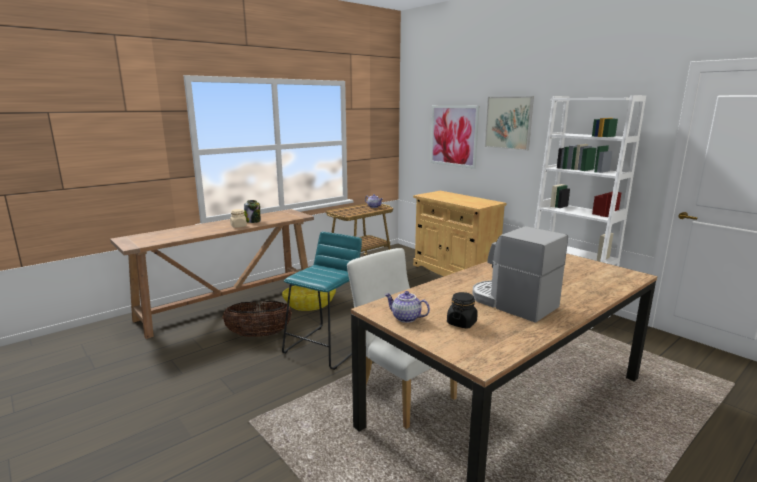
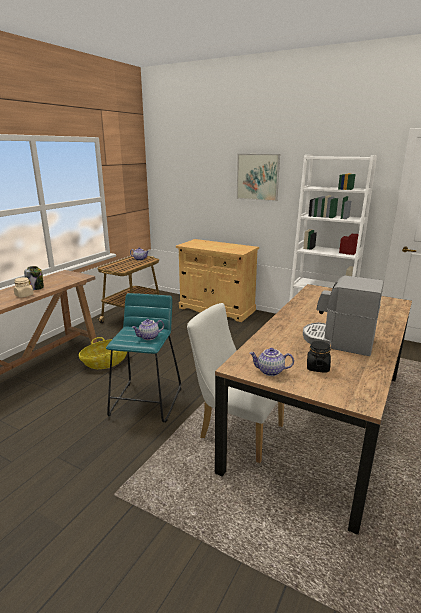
camera: 20 degrees left, 5 degrees up
(259, 335) = (72, 402): basket -> none
(327, 276) = (149, 337): none -> teapot
(453, 136) = (205, 189): picture -> none

